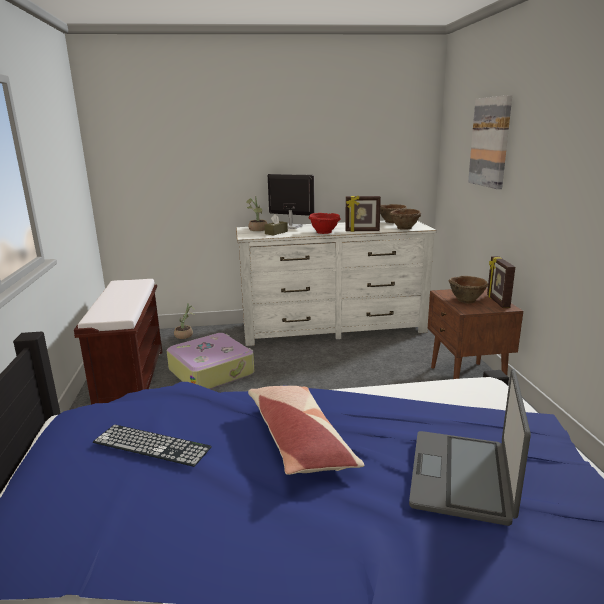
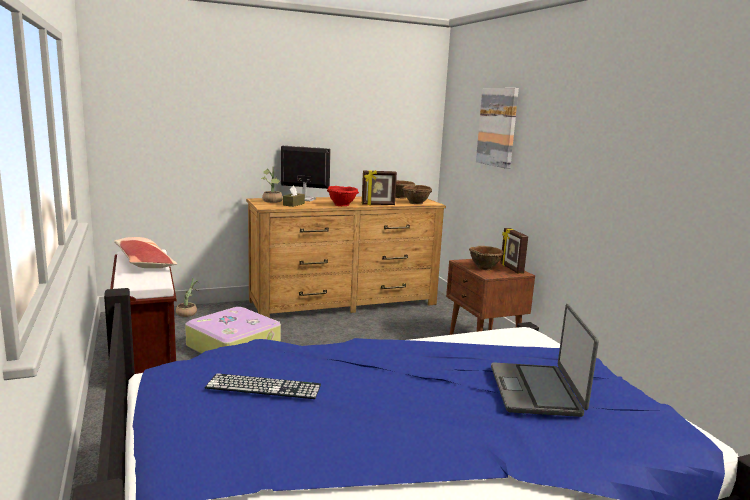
camera: 15 degrees left, 5 degrees down
(299, 439) = (393, 376): pillow -> pillow (144, 262)
(333, 328) = (344, 303): white dresser -> brown dresser

